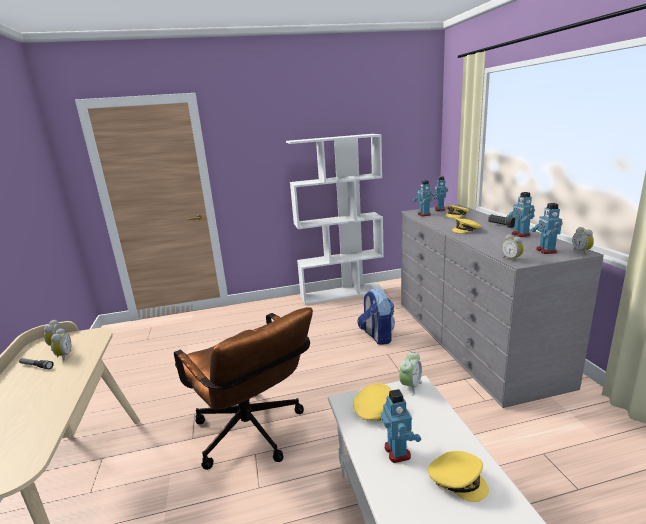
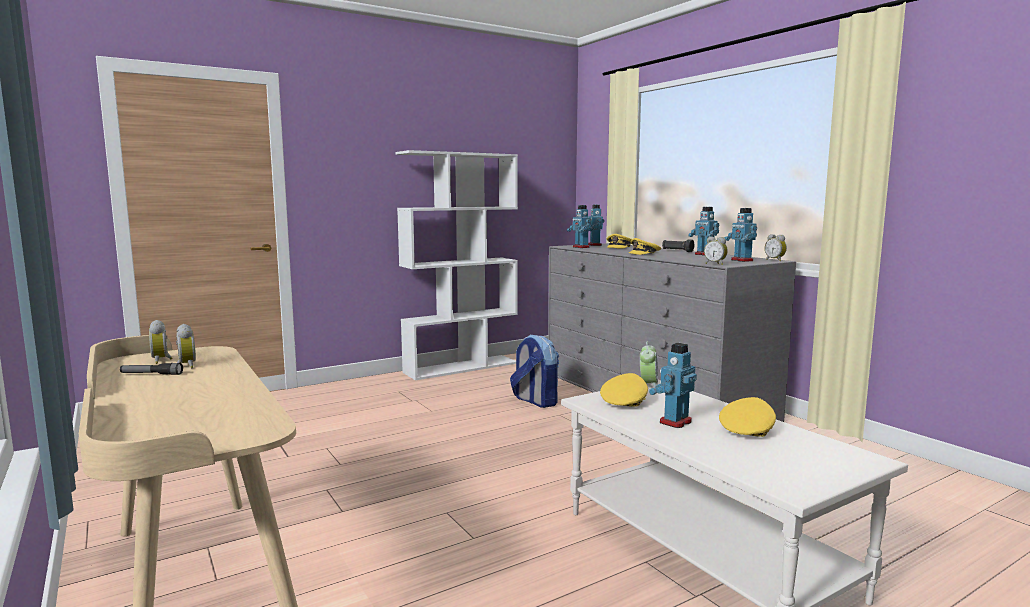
camera: 20 degrees left, 10 degrees down
(253, 436) = (432, 498): brown office chair -> none
(398, 451) = (674, 422): toy robot -> toy robot turned 105 degrees counterclockwise
(457, 479) = (746, 430): yellow cap -> yellow cap turned 75 degrees counterclockwise

